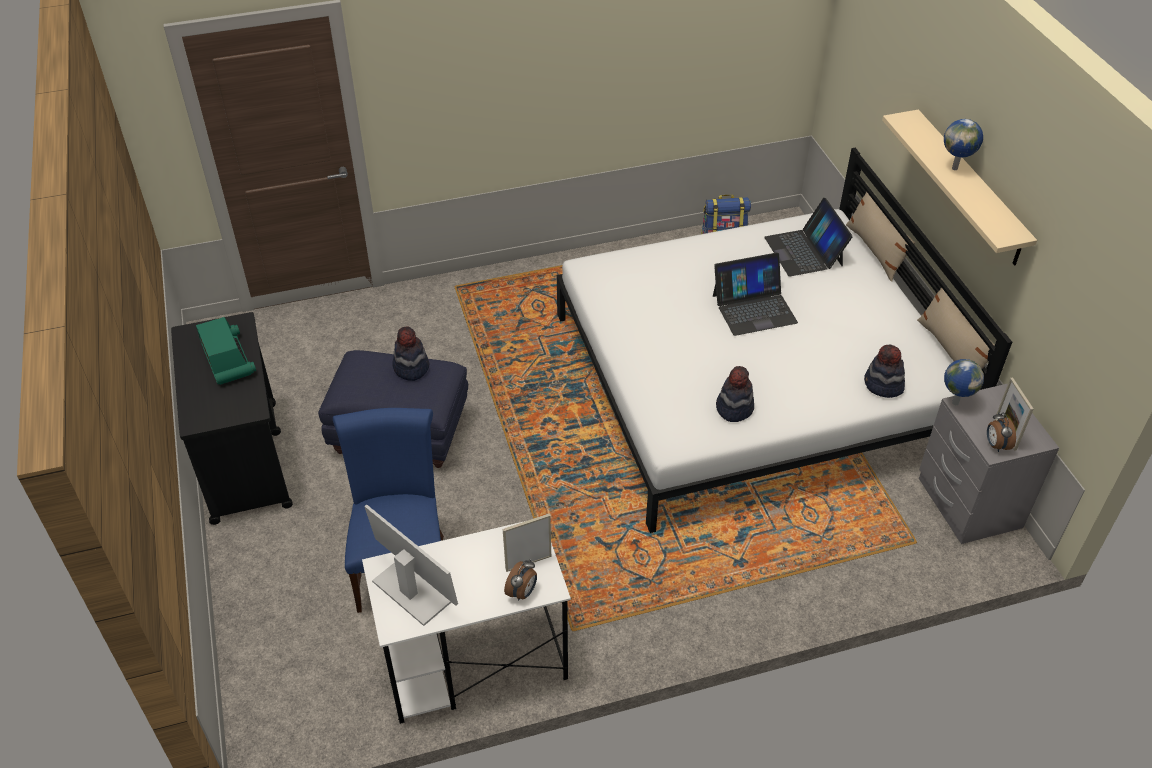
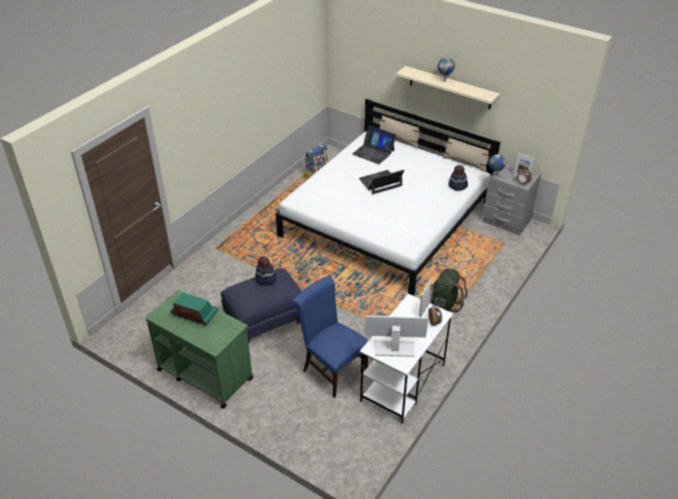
camera: 40 degrees left, 5 degrees down
(245, 460) = (204, 374): black cart -> green cart
(685, 580) = (444, 304): none -> green backpack
(734, 408) = (416, 222): hat -> none
(754, 308) = (380, 182): laptop -> laptop turned 150 degrees counterclockwise

